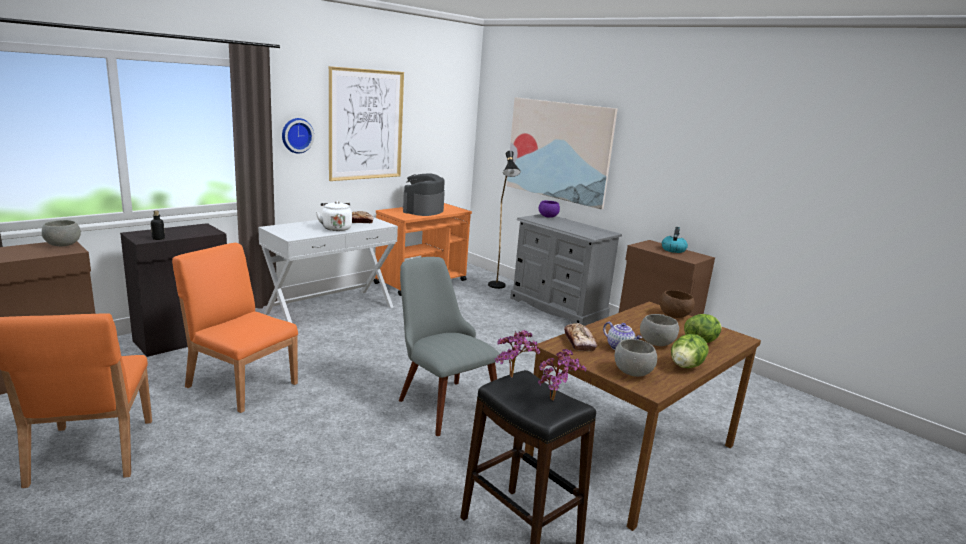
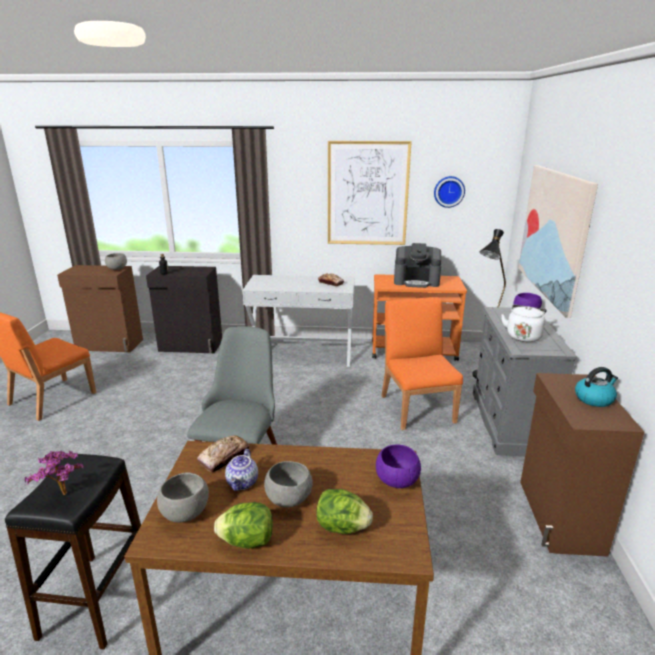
camera: 50 degrees right, 5 degrees up
(241, 384) = (164, 389): orange chair -> orange chair (417, 408)
(296, 135) = (297, 202): wall clock -> wall clock (449, 191)
(336, 228) = (299, 285): white kettle -> white kettle (523, 336)
(423, 210) = (416, 281): coffee machine -> coffee machine turned 150 degrees counterclockwise
(513, 378) = (89, 460): potted plant -> none
(674, 316) = (397, 481): brown bowl -> purple bowl

